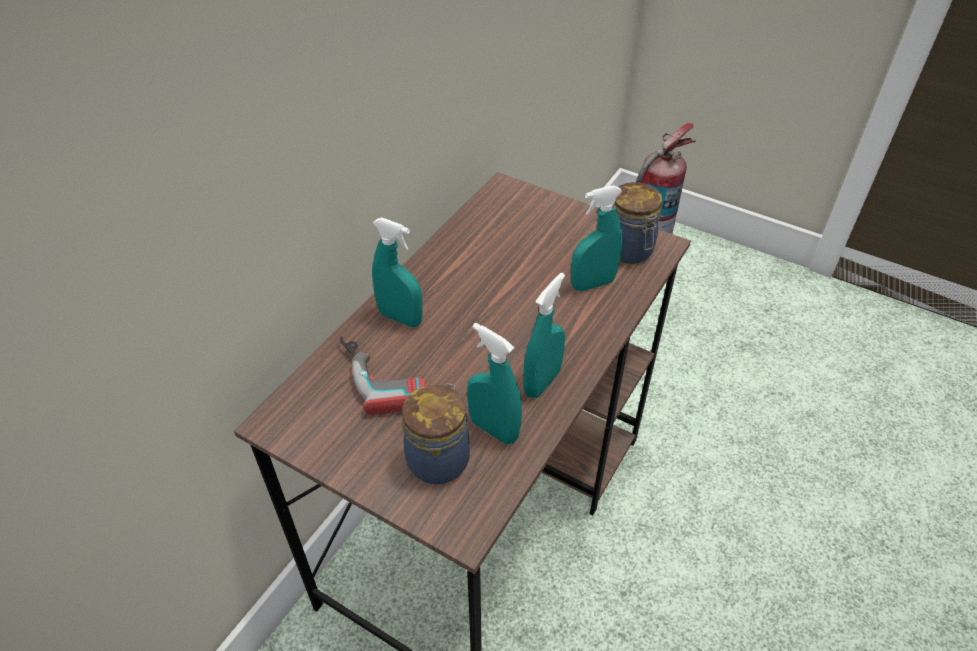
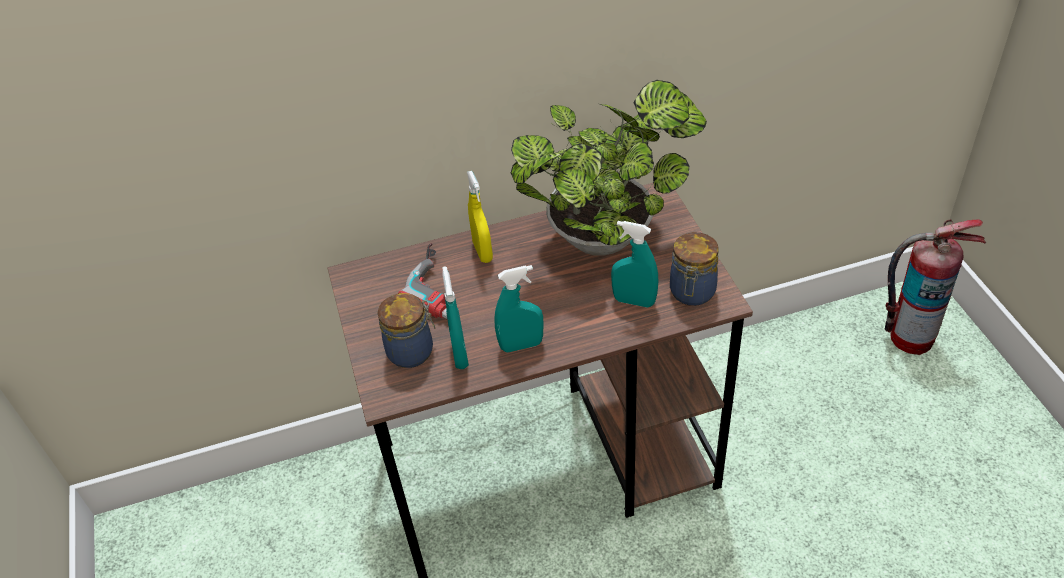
camera: 45 degrees right, 0 degrees up
(400, 318) = (482, 252): turquoise spray bottle -> yellow spray bottle
(501, 241) = (607, 234): none -> potted plant

